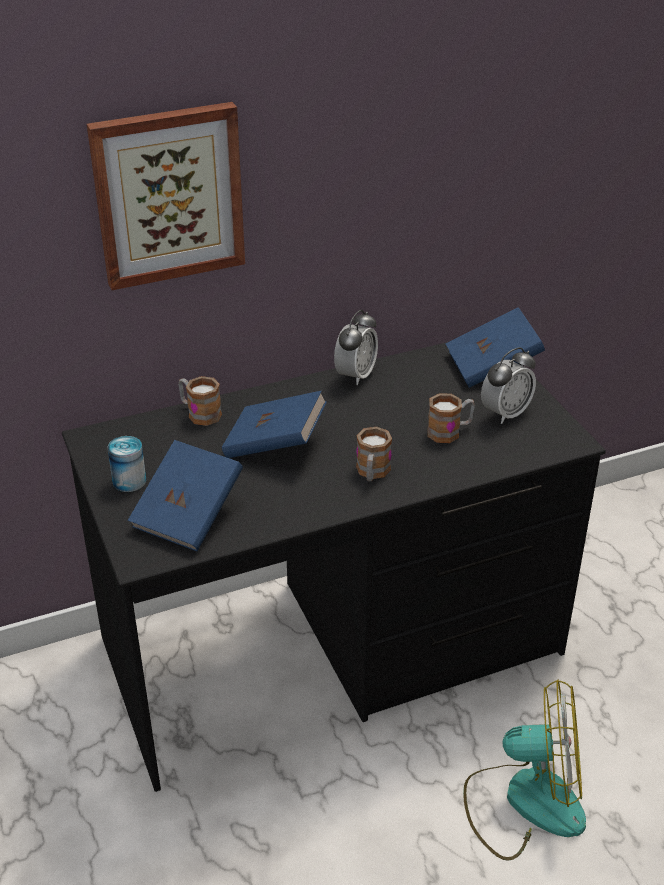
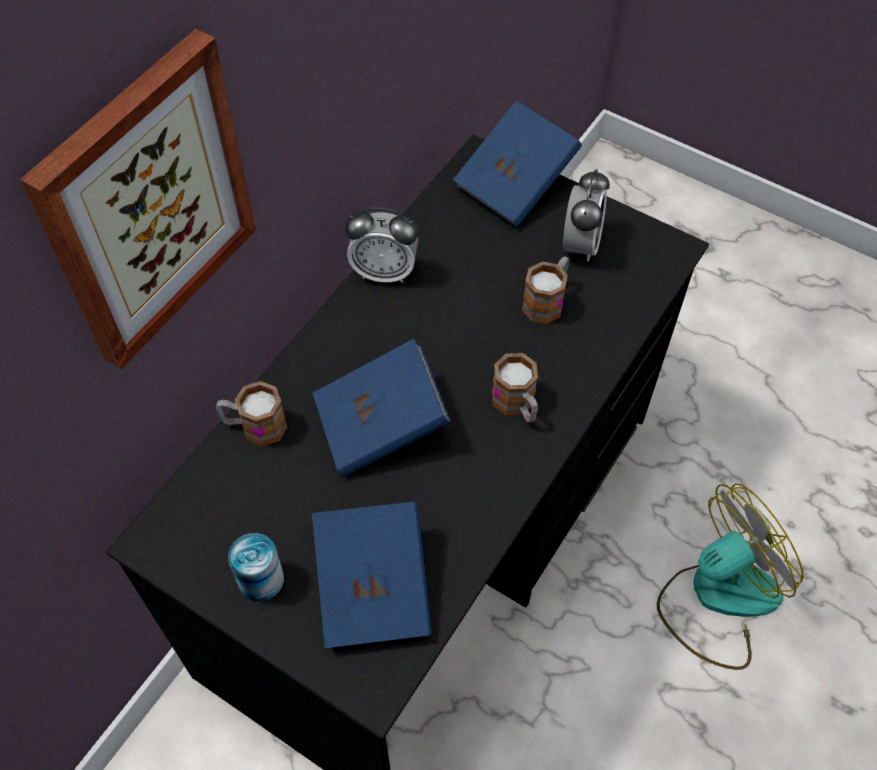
camera: 35 degrees left, 20 degrees up
(355, 375) = (384, 271): alarm clock -> alarm clock turned 105 degrees clockwise

